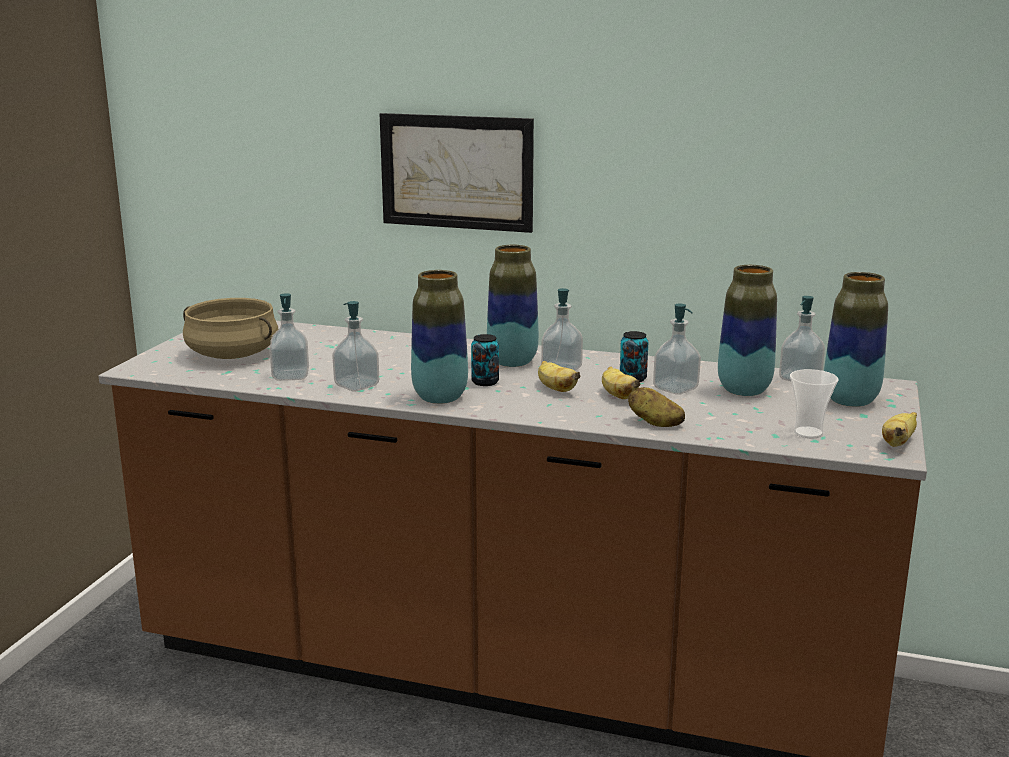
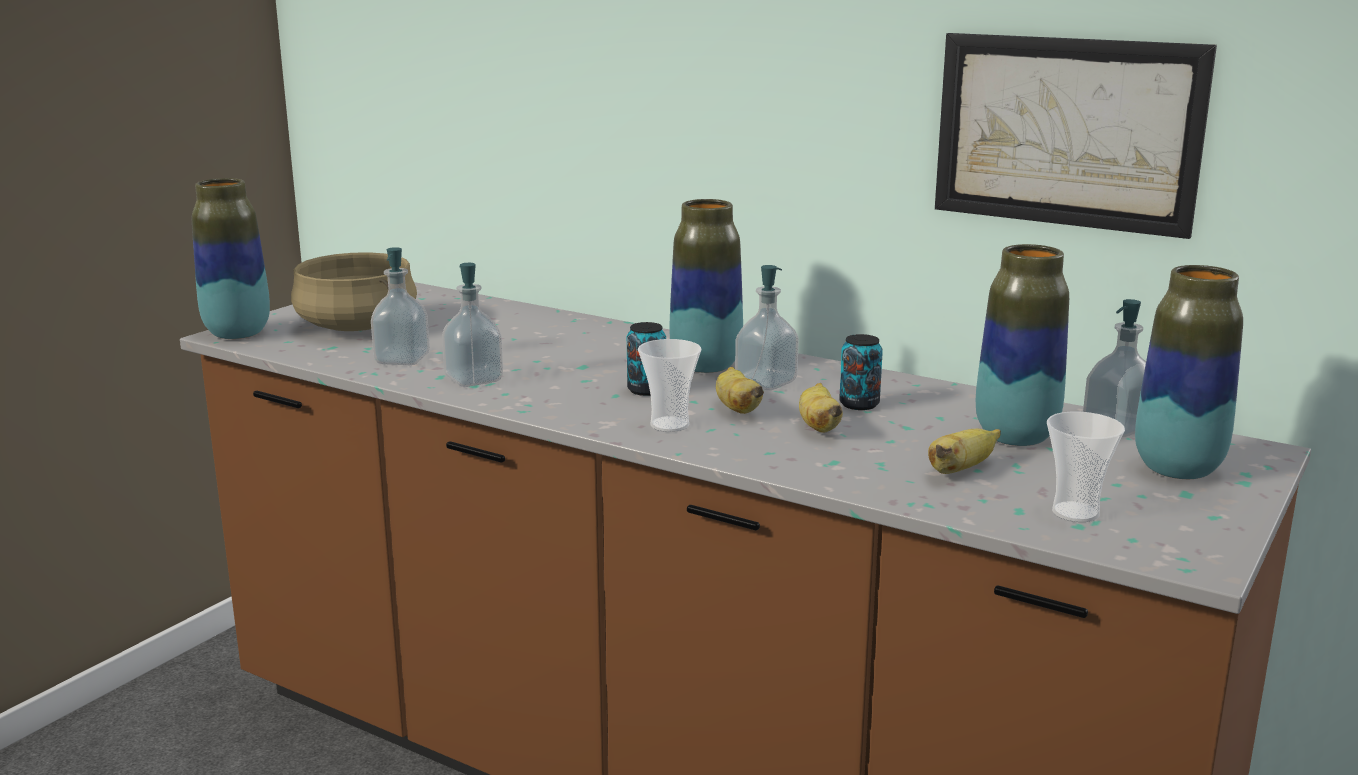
camera: 15 degrees right, 0 degrees up
(440, 398) = (568, 406): vase -> vase (237, 333)
(456, 172) = (664, 97): picture -> picture (1066, 132)
(519, 404) = (669, 425): none -> cup
(655, 423) = (844, 472): potato -> none
(675, 388) = (912, 424): soap dispenser -> none
(898, 443) = (1217, 545): banana -> banana (960, 470)

